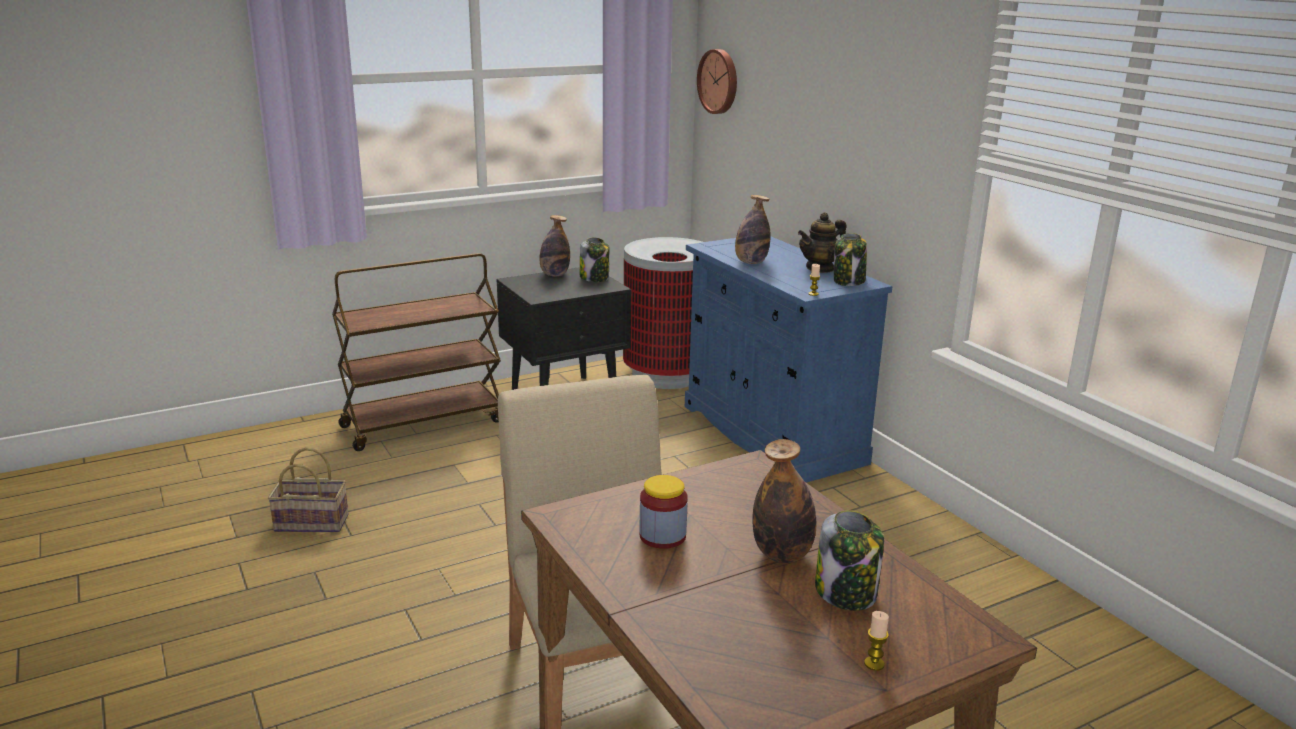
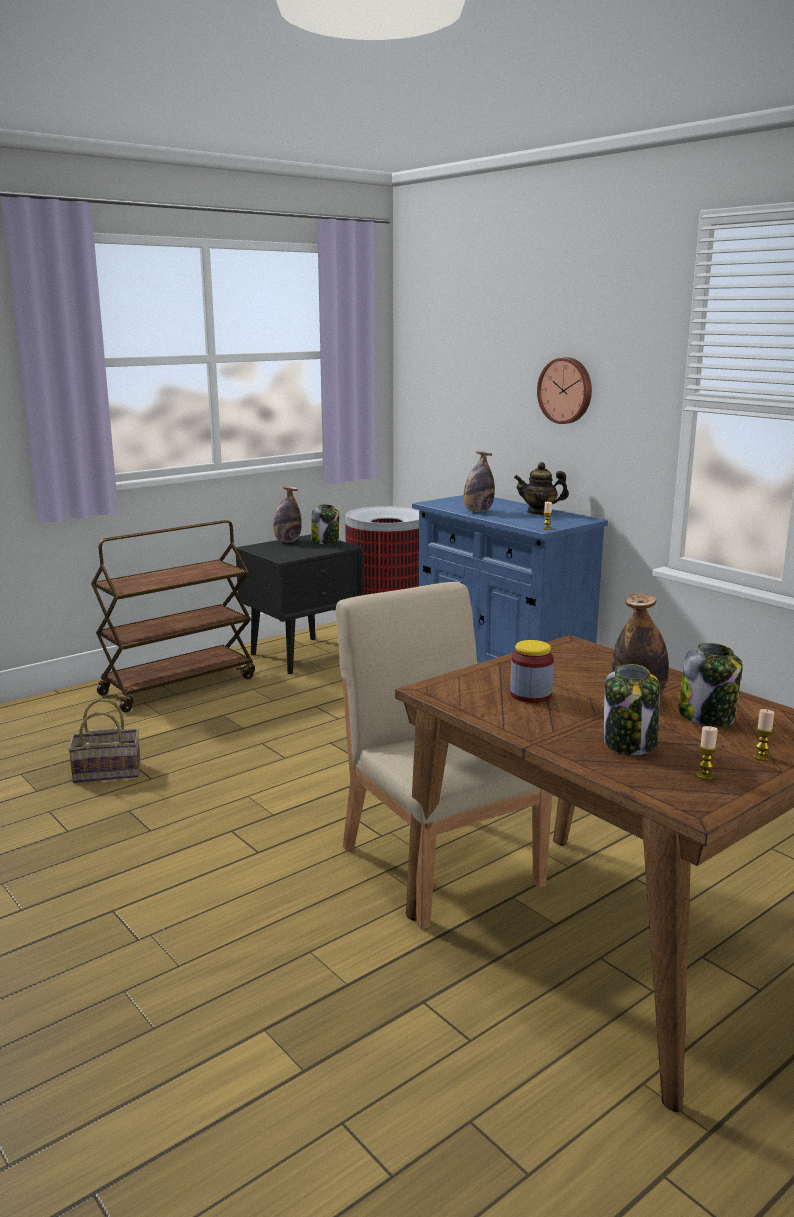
camera: 10 degrees left, 5 degrees down
(719, 81) = (419, 364): wall clock -> wall clock (566, 390)
(790, 684) = (704, 775): none -> candle
(820, 268) = (539, 512): teapot -> teapot turned 45 degrees clockwise
(849, 281) = (570, 519): jar -> jar (630, 743)

